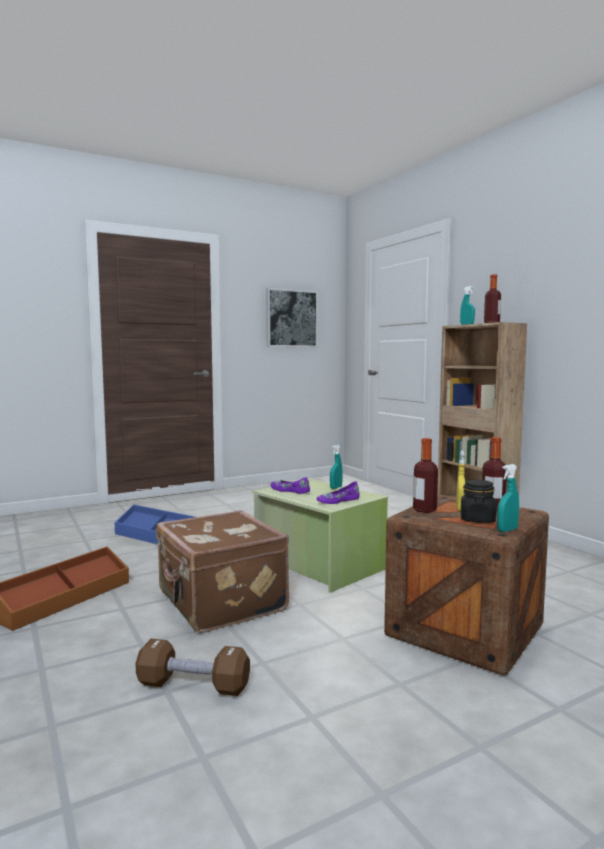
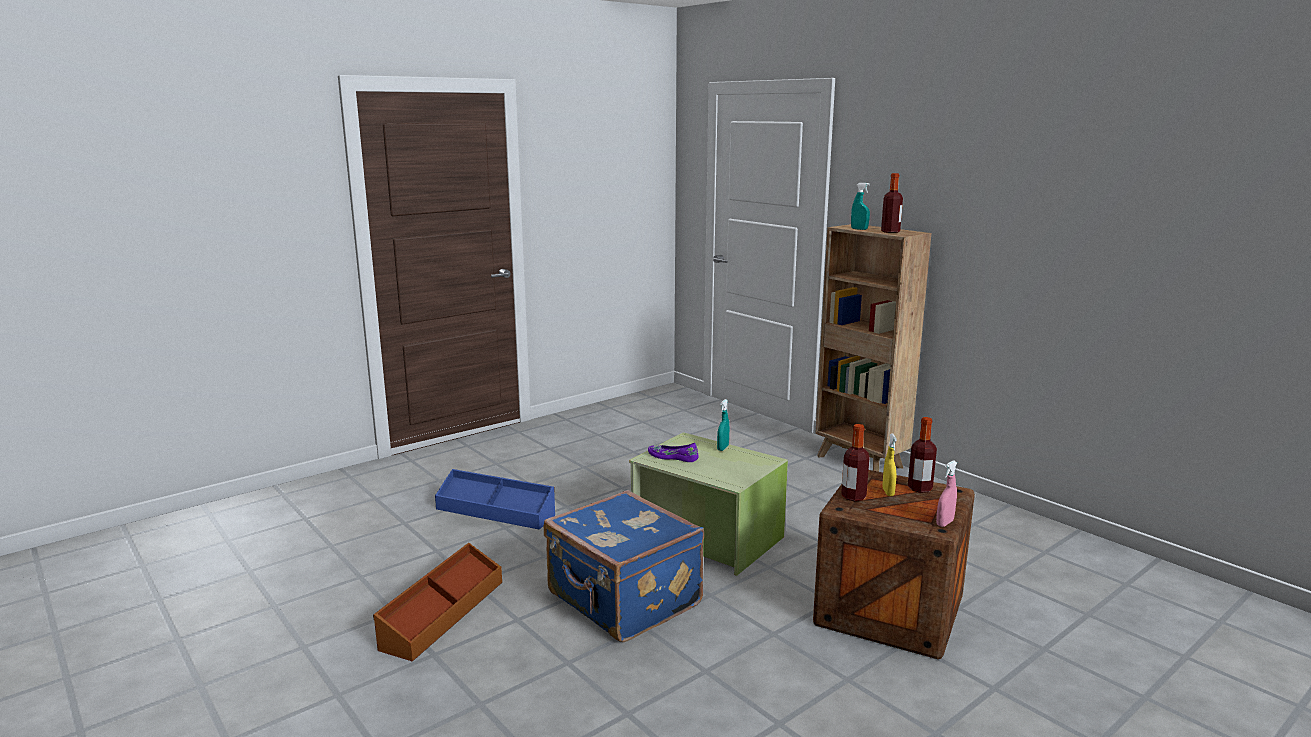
camera: 10 degrees left, 10 degrees up
(193, 685) = (650, 704): brown dumbbell -> none
(220, 603) = (623, 601): brown suitcase -> blue suitcase
(291, 318) = (609, 186): picture -> none
(337, 501) = (736, 472): purple shoe -> none
(477, 520) = (911, 509): black jar -> none
(507, 530) = (944, 523): turquoise spray bottle -> pink spray bottle

